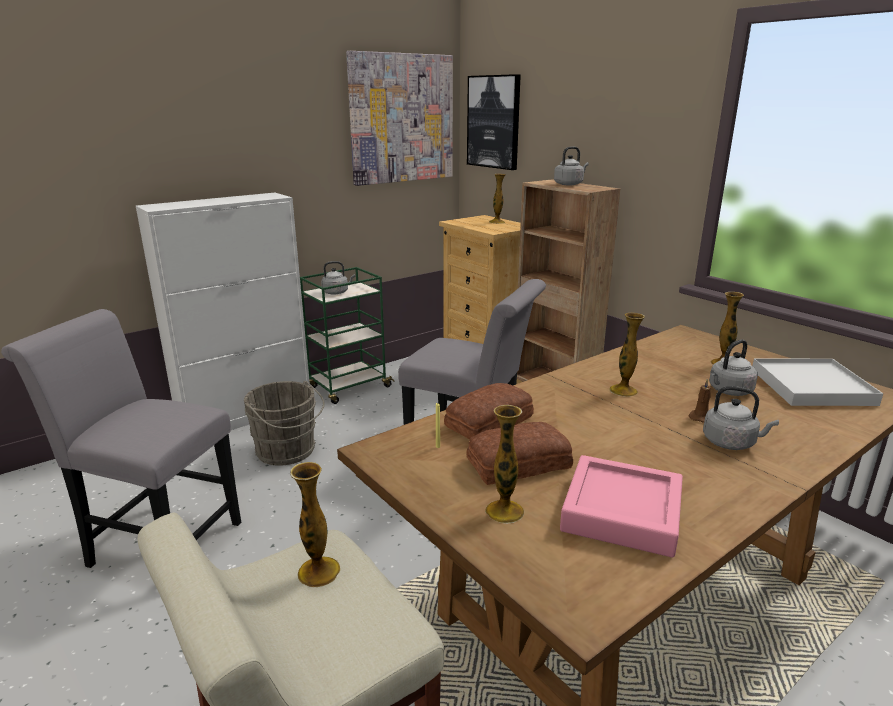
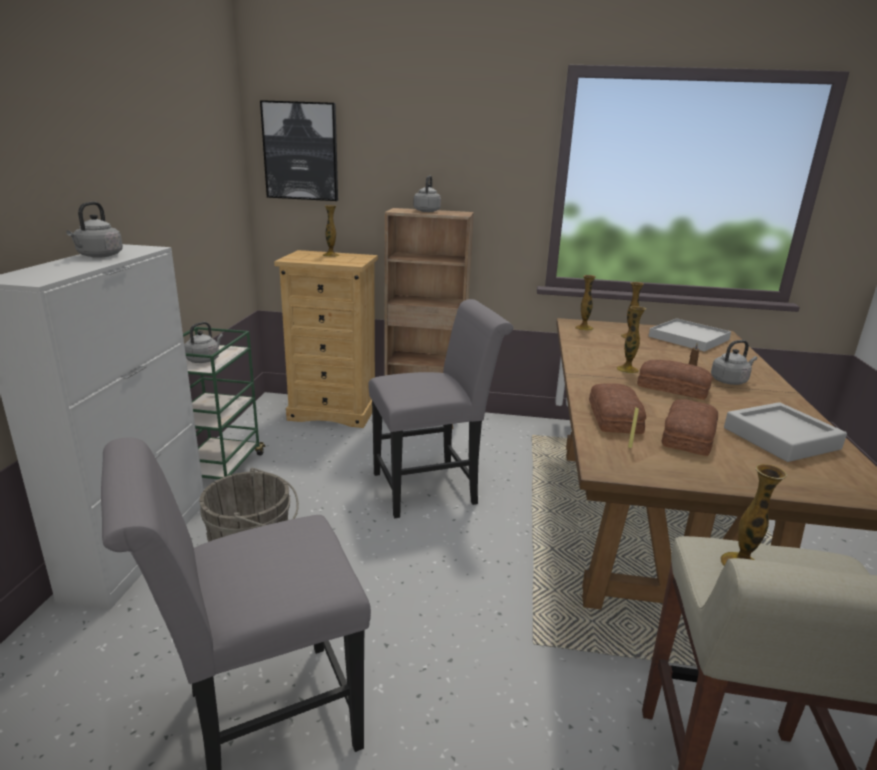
camera: 45 degrees left, 0 degrees up
(401, 119) = (207, 146): picture -> none
(504, 511) = (747, 466): vase -> vase (584, 328)
(621, 512) = (780, 438): pink tray -> grey tray
(630, 422) = (672, 387): none -> bread
(728, 391) = (667, 352): grey kettle -> grey kettle (98, 256)

